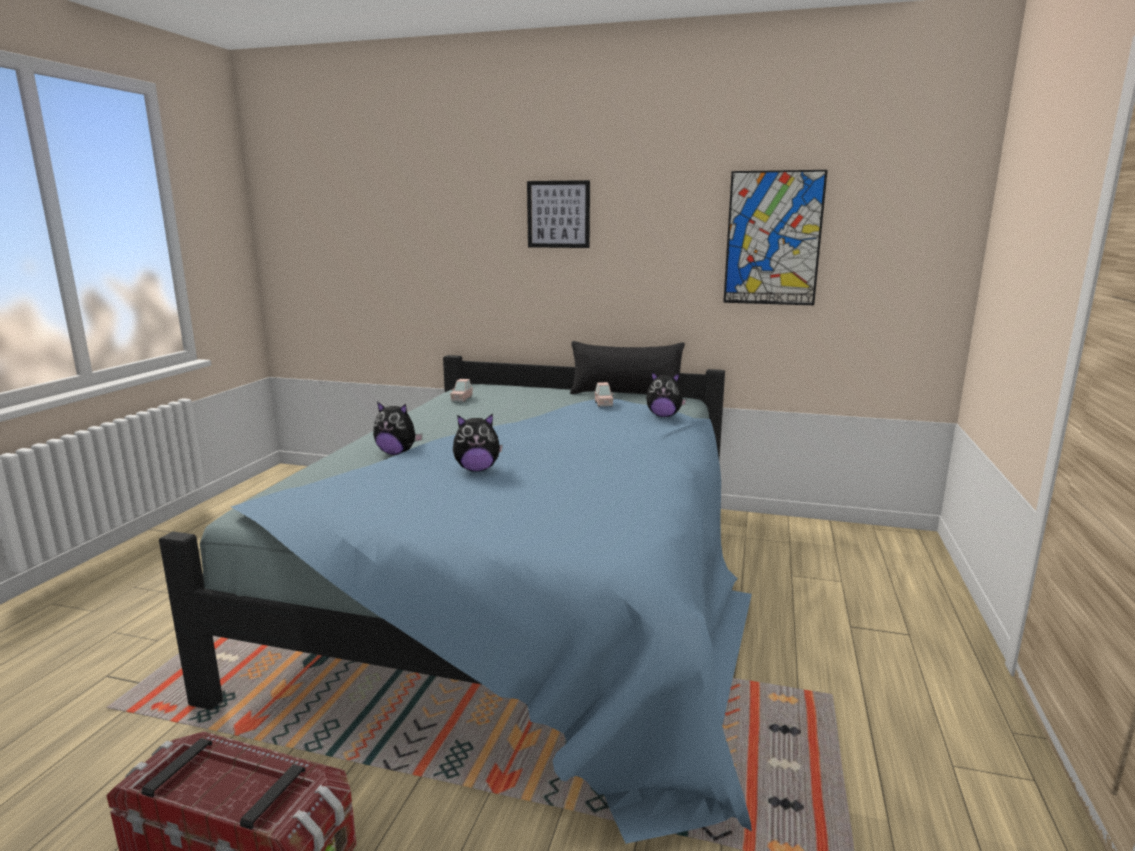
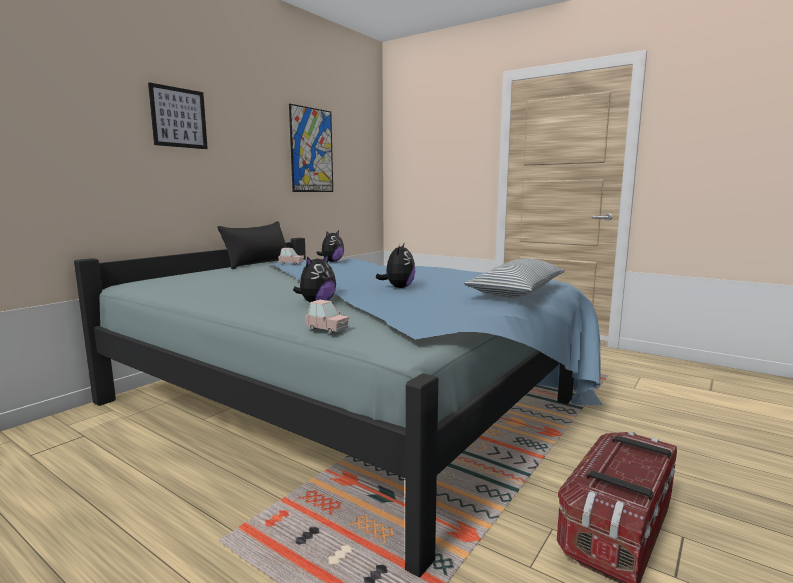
camera: 70 degrees left, 5 degrees down
(461, 399) = (182, 285): pink toy car -> pink toy car (327, 329)
(488, 535) = (517, 291): none -> pillow

